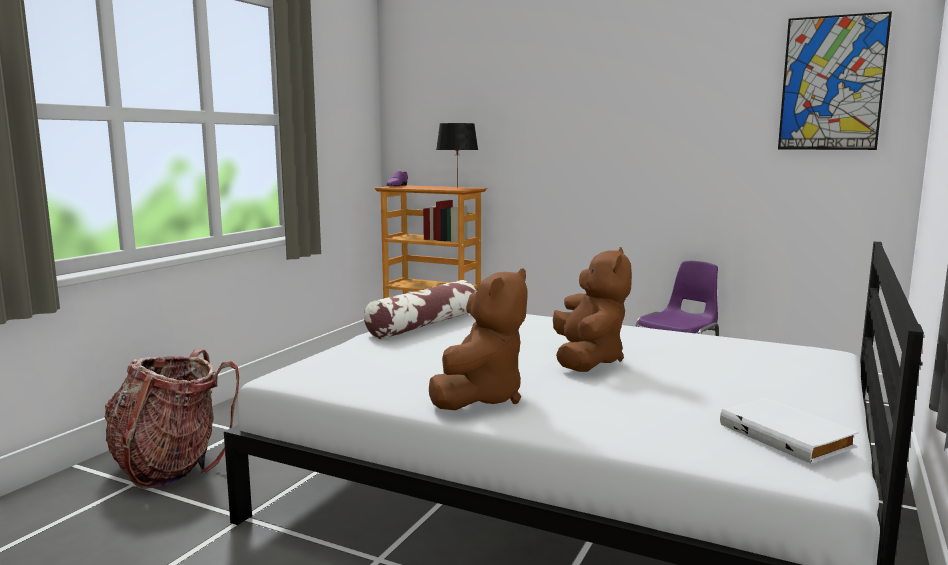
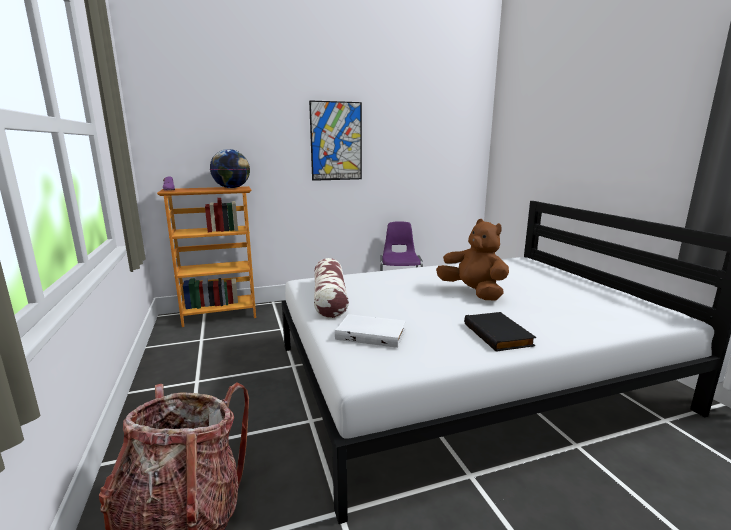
camera: 45 degrees left, 5 degrees up
(457, 188) = (232, 188): black table lamp -> globe
(480, 397) = (499, 334): brown plush toy -> black book
(788, 435) = (630, 303): white book -> white book (372, 334)
(832, 83) = (453, 117): picture -> picture (336, 141)

